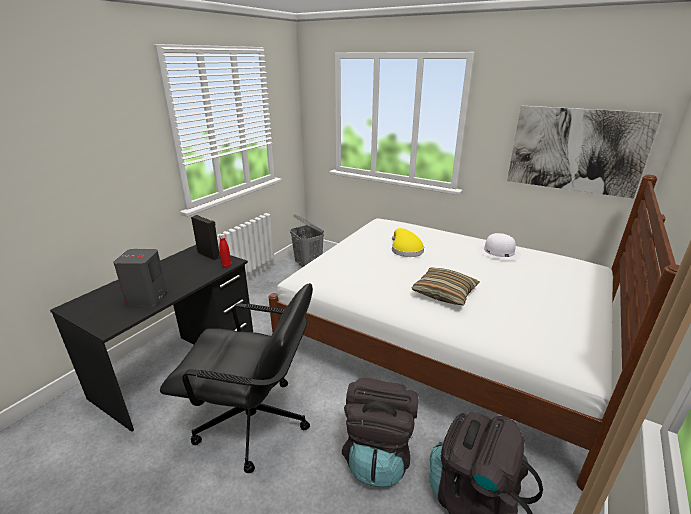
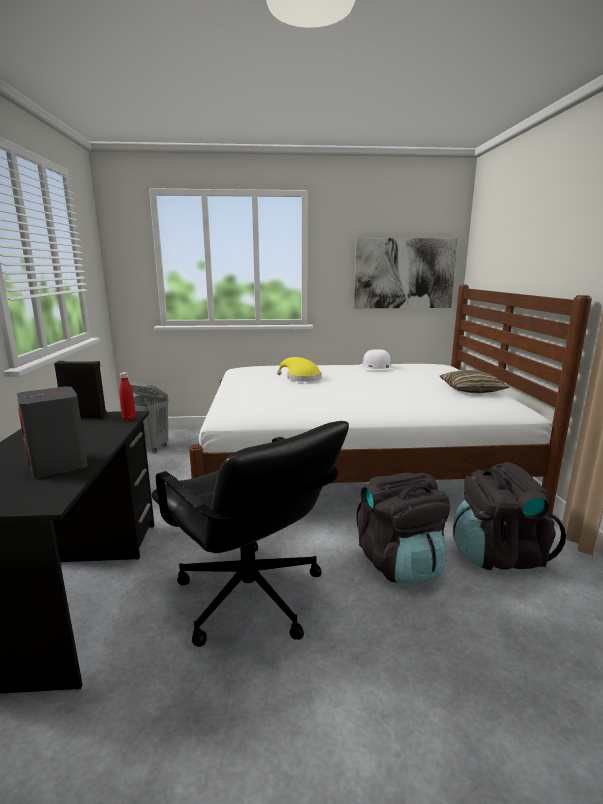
camera: 35 degrees left, 10 degrees down
(254, 423) = (249, 597): black office chair -> black office chair turned 75 degrees clockwise
(444, 293) = (378, 394): pillow -> pillow (471, 390)

